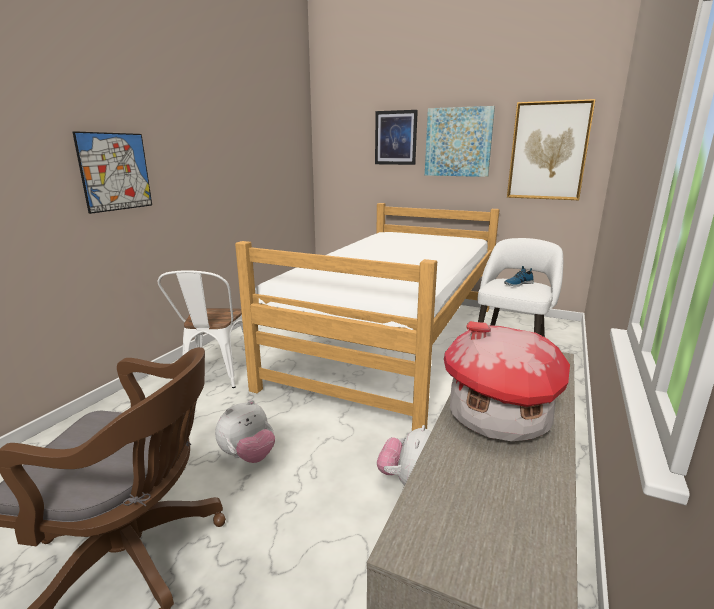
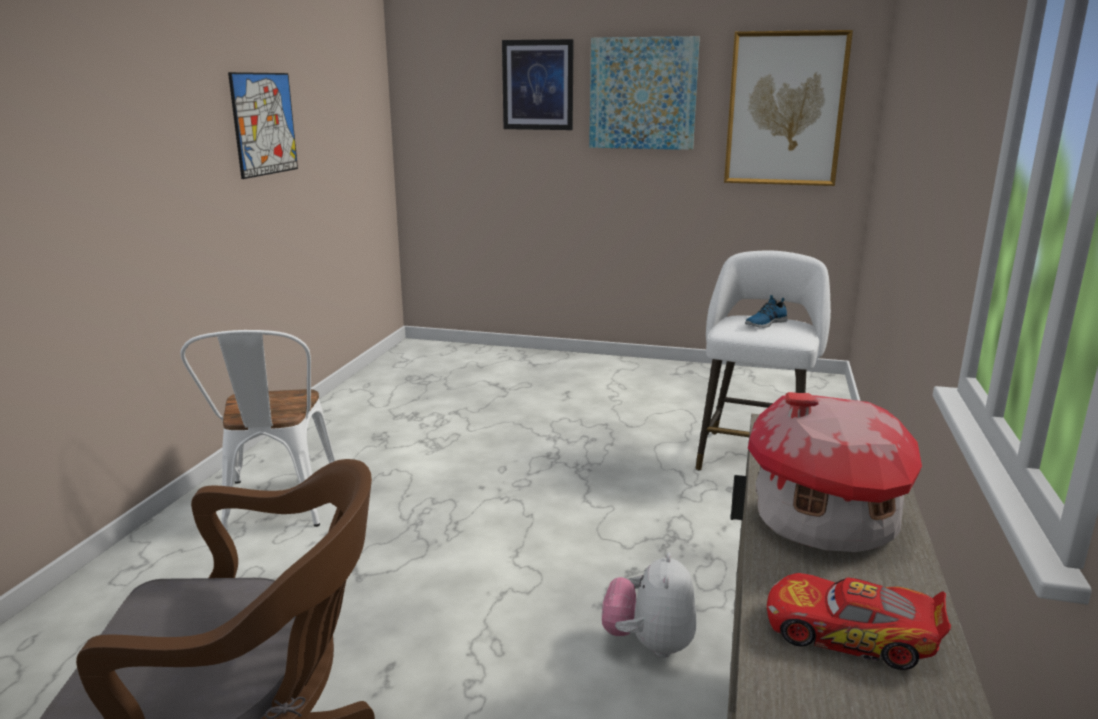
camera: 10 degrees left, 0 degrees up
(115, 172) = (90, 161): picture -> picture (264, 124)
(248, 456) = (381, 634): plush toy -> none
(394, 342) = (565, 428): bed -> none
(484, 505) = (851, 635): none -> toy car

